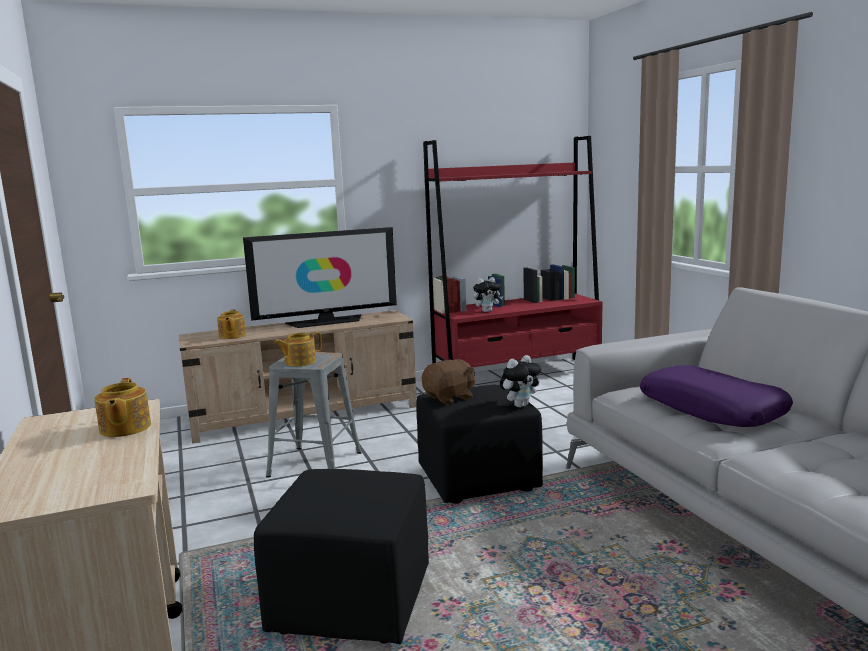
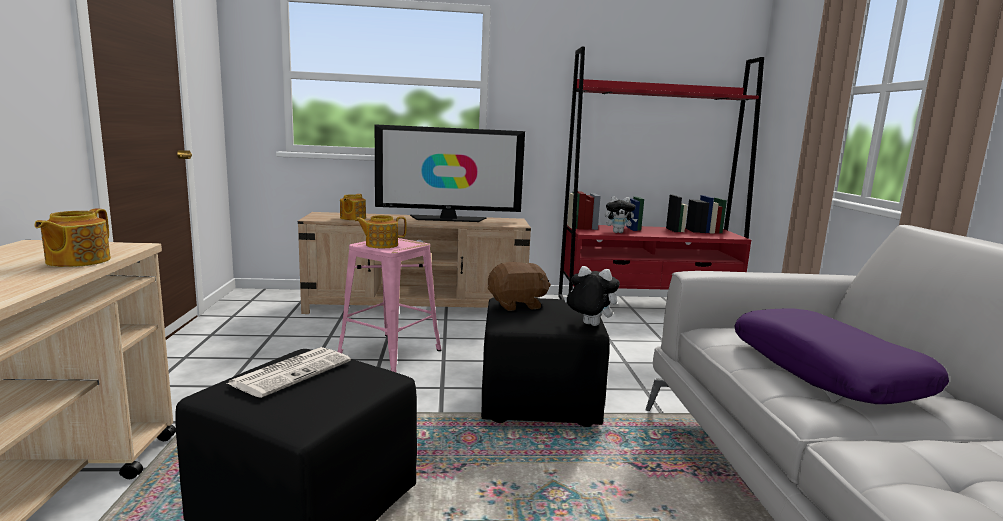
camera: 15 degrees right, 0 degrees up
(314, 464) = (389, 352): grey stool -> pink stool
(328, 488) = (292, 372): none -> newspaper
(520, 405) = (588, 325): plush toy -> plush toy turned 135 degrees counterclockwise

